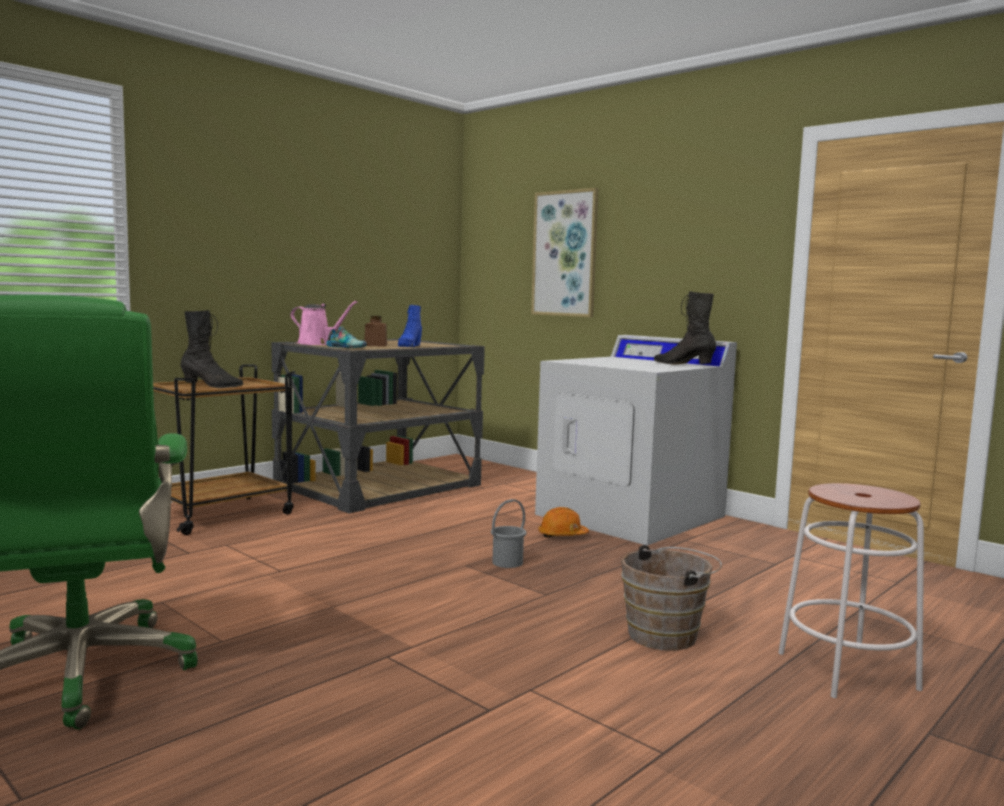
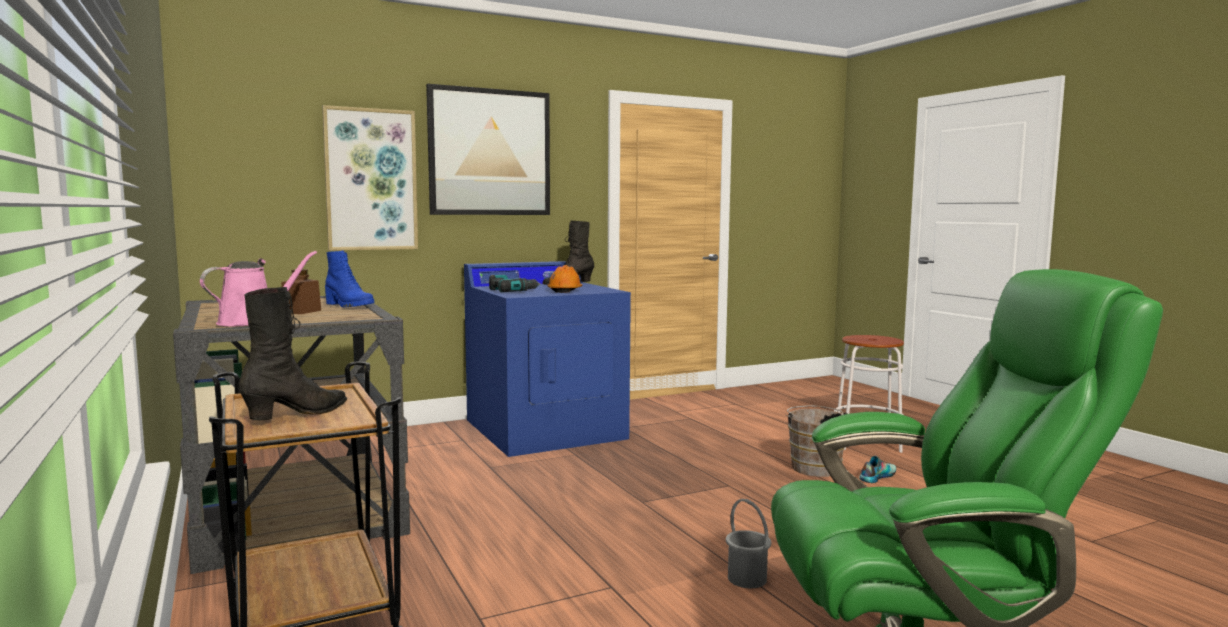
camera: 70 degrees left, 0 degrees up
(347, 347) = (337, 318): shoe -> shoe (876, 476)
(507, 562) = (644, 486): grey bucket -> grey bucket (746, 579)
(562, 535) = (582, 458): orange hard hat -> orange hard hat (565, 291)
(593, 360) = (512, 291): none -> power drill
(631, 515) = (546, 429): white washing machine -> blue washing machine
(660, 221) = (489, 152): none -> picture

